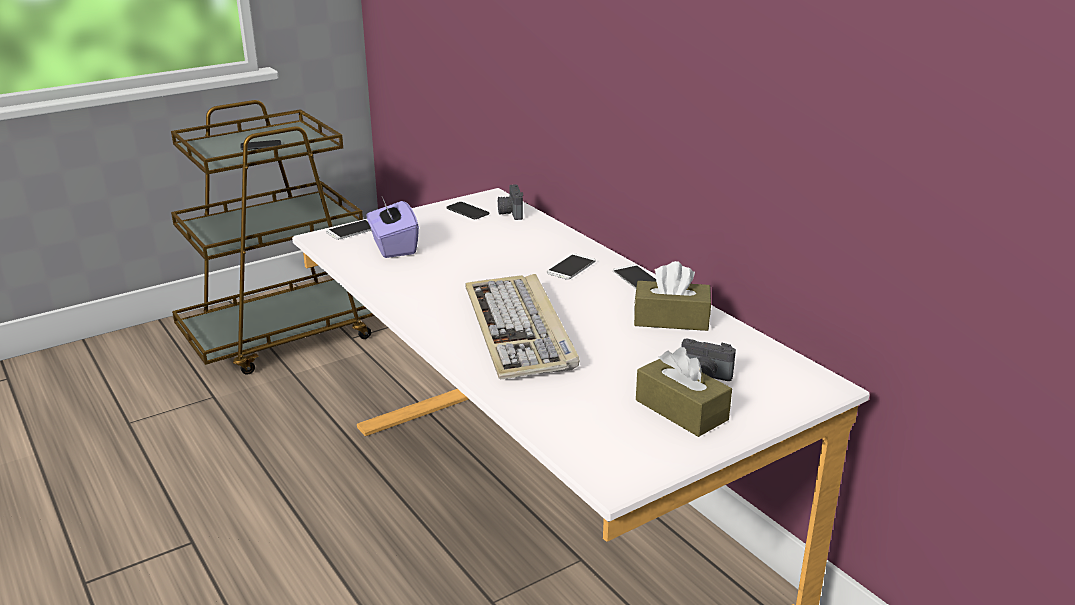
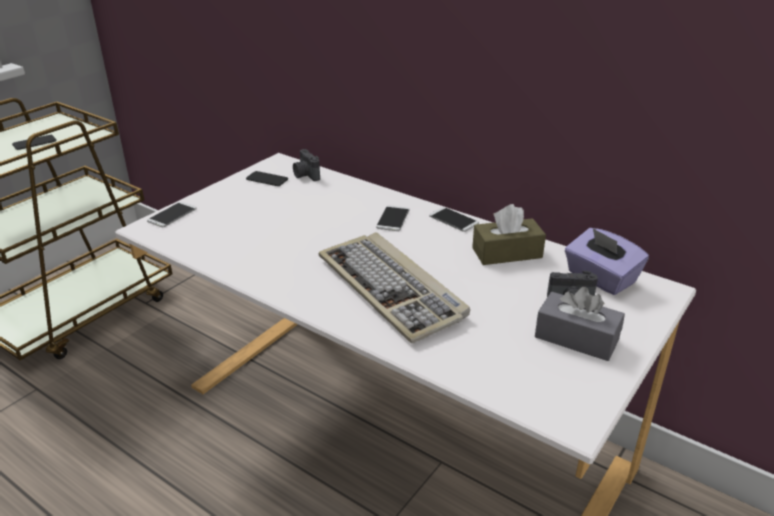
camera: 20 degrees left, 5 degrees up
(393, 247) = (222, 225): purple tissue box -> purple tissue box (600, 278)
(681, 410) = (576, 338): brown tissue box -> grey tissue box

